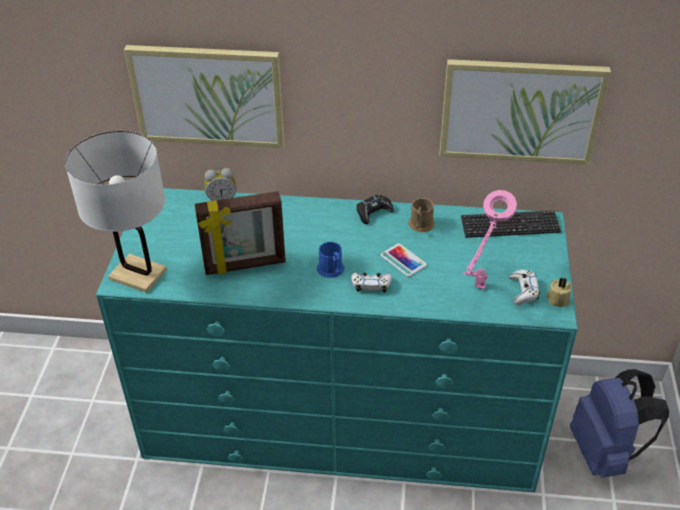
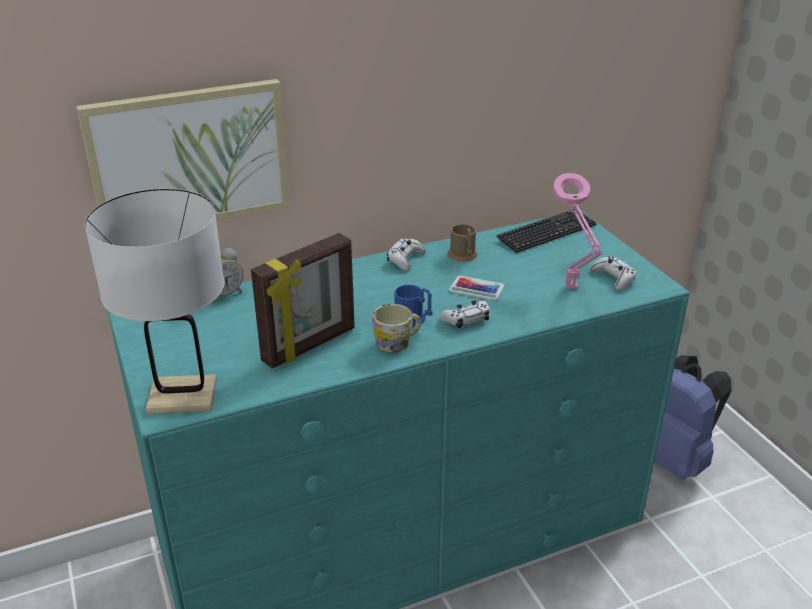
camera: 30 degrees left, 10 degrees down
(305, 286) = (397, 342): none -> mug
(373, 212) = (405, 259): black game controller -> white game controller
(520, 111) = (533, 101): picture -> none
(557, 299) = (649, 275): beige candle -> none

